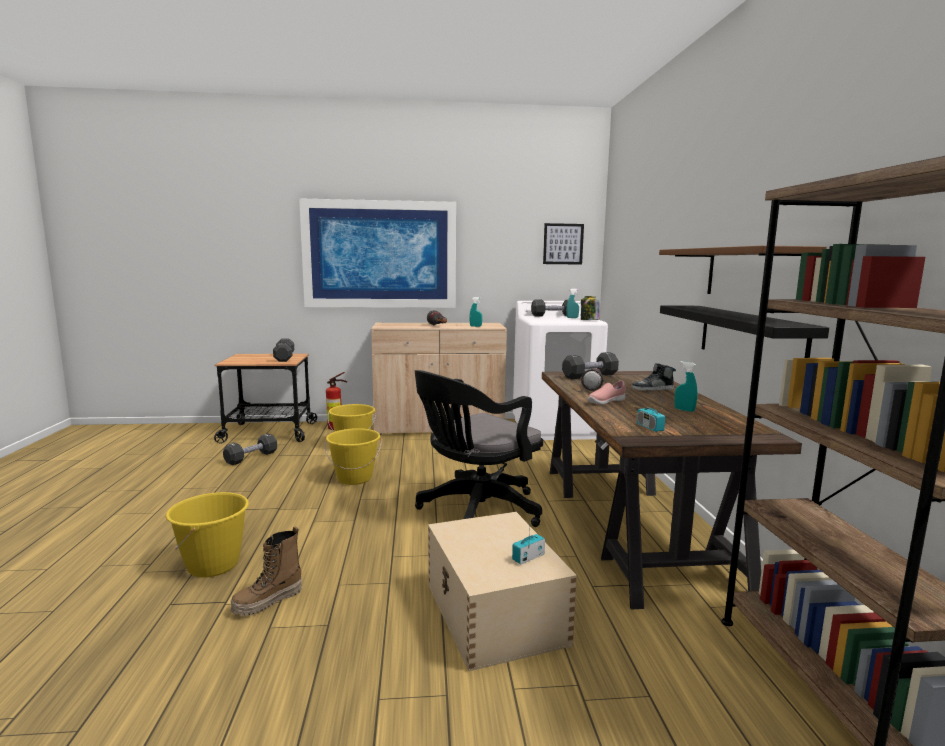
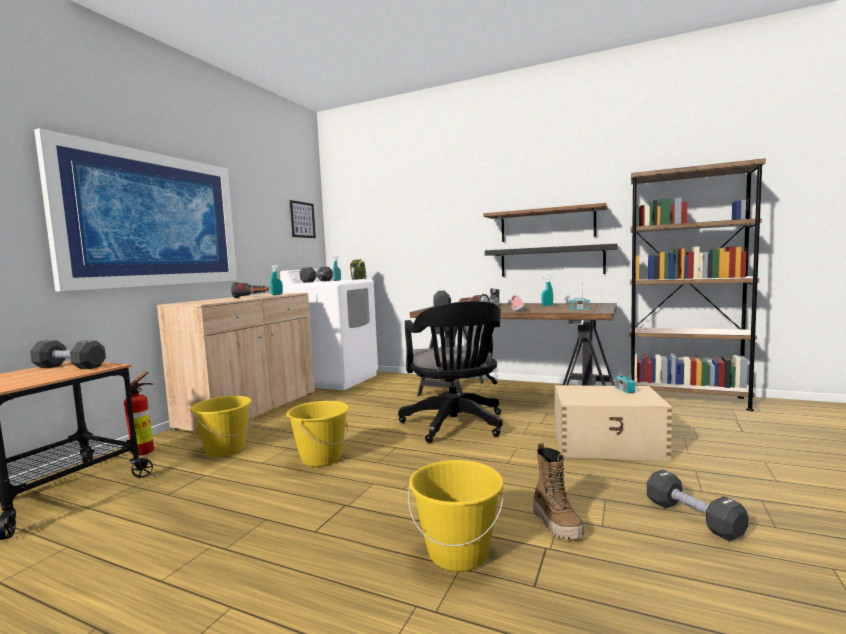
camera: 60 degrees left, 5 degrees down
(251, 458) = (138, 514): black dumbbell -> black dumbbell (693, 518)

